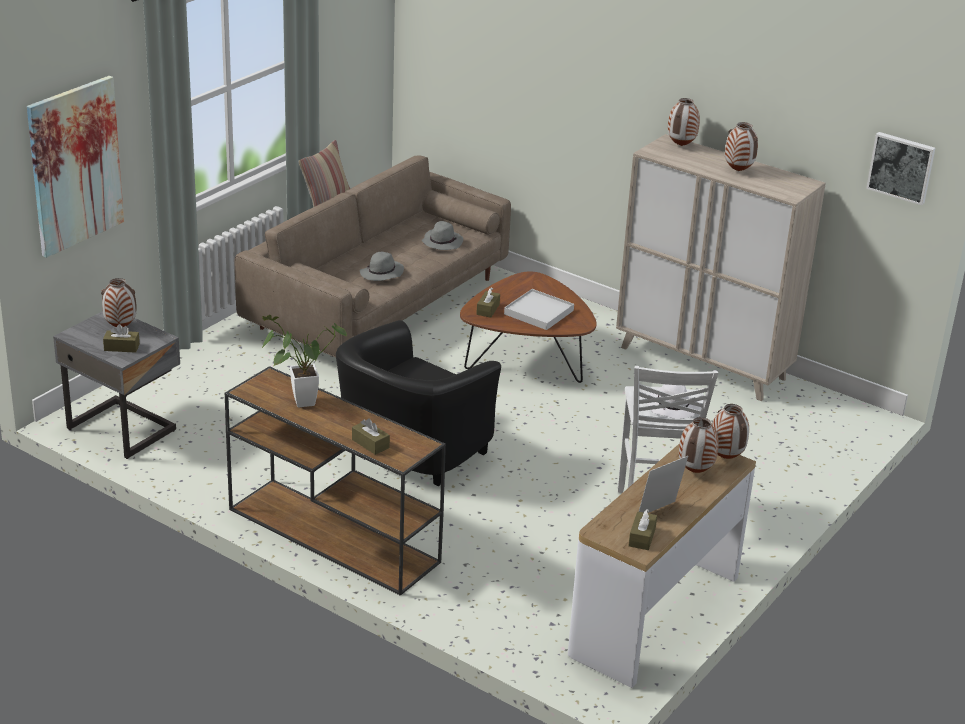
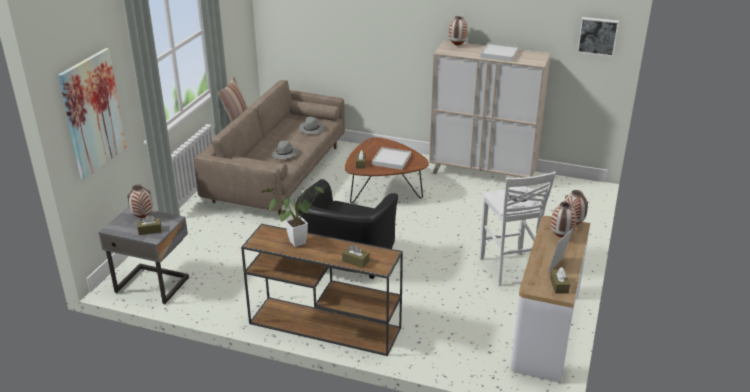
camera: 15 degrees left, 0 degrees up
(738, 171) = (499, 54): vase -> white tray

